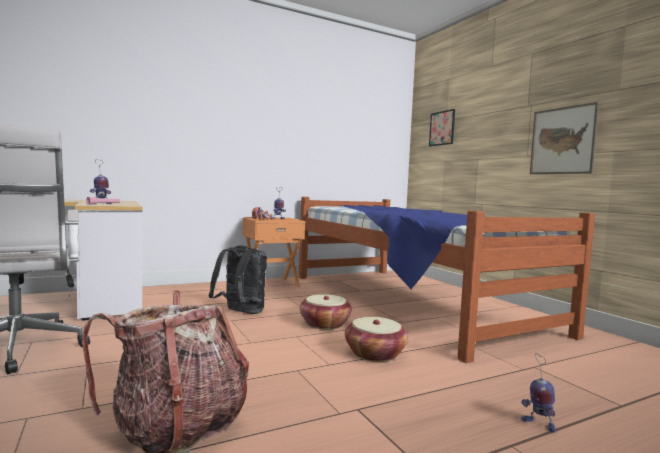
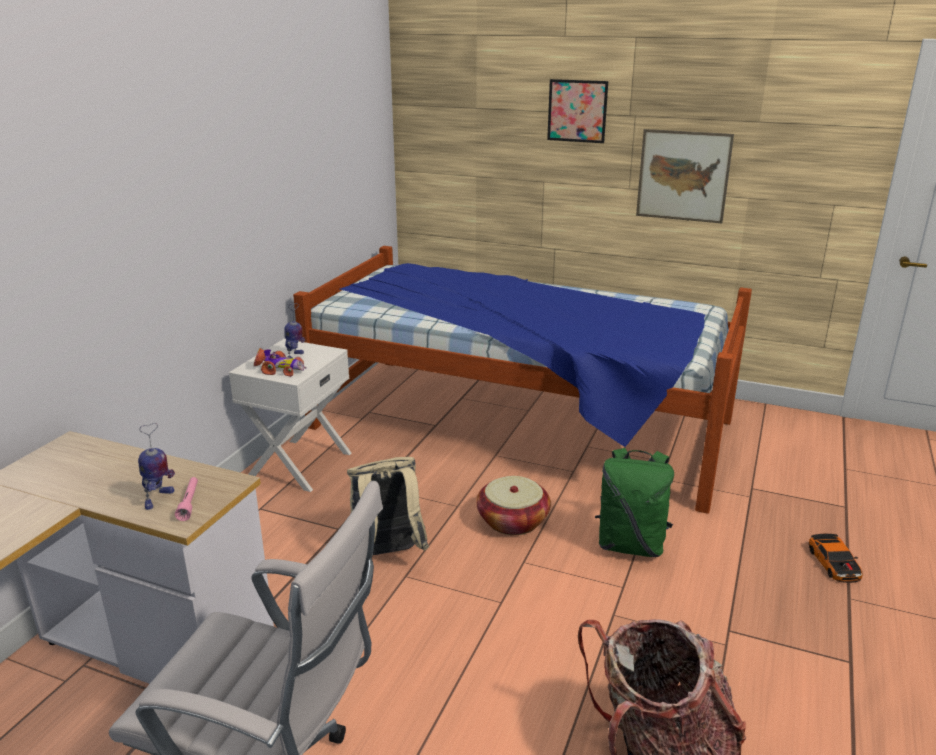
camera: 40 degrees left, 20 degrees up
(240, 313) = (387, 555): black backpack -> beige backpack
(271, 283) = (299, 464): orange nightstand -> white nightstand
(375, 354) = (631, 545): basket -> green backpack
(442, 128) = (469, 121): picture -> picture (577, 111)
(538, 424) = (835, 563): toy robot -> toy car

